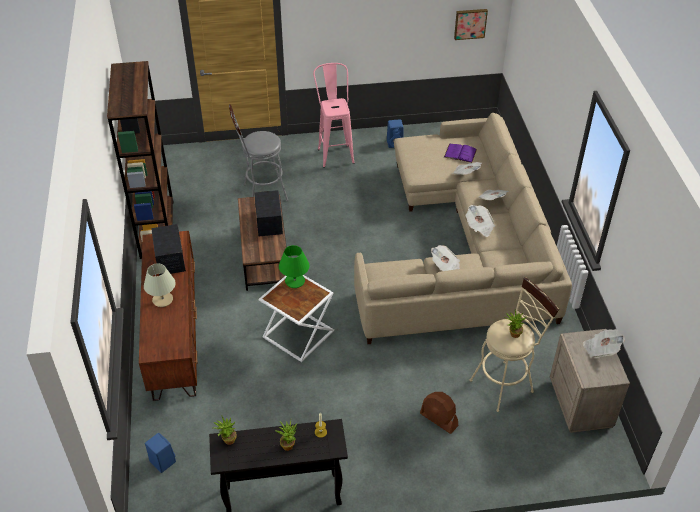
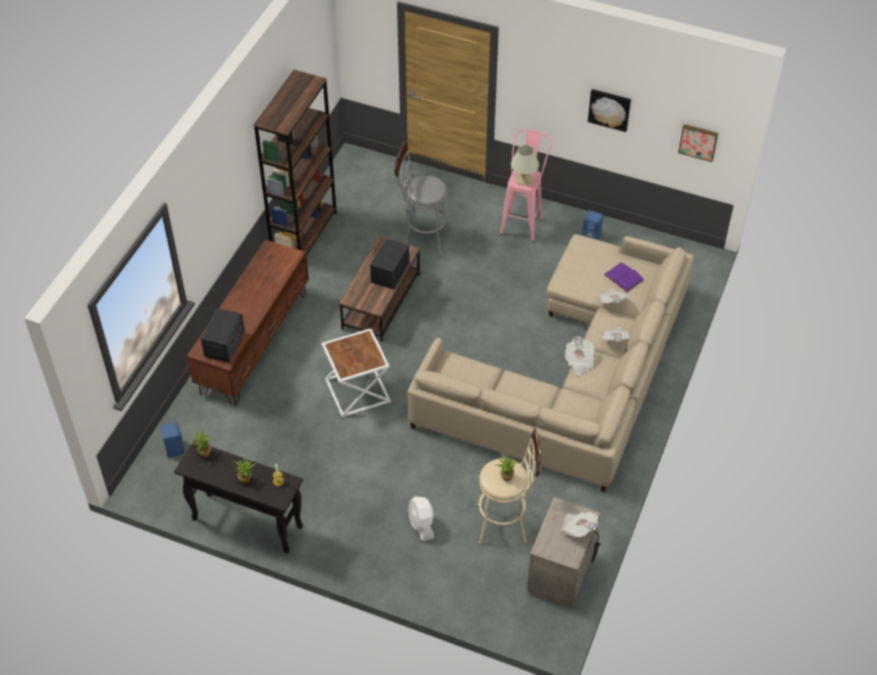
camera: 30 degrees right, 5 degrees up
(163, 300) = (241, 308): beige table lamp -> beige table lamp (524, 179)
(170, 259) = (272, 273): radio -> radio (224, 344)
(295, 281) = (363, 340): green table lamp -> none
(389, 20) = (609, 109): none -> picture
(439, 420) = (421, 525): brown fan -> white fan
(446, 266) = (515, 387): newspaper -> none

